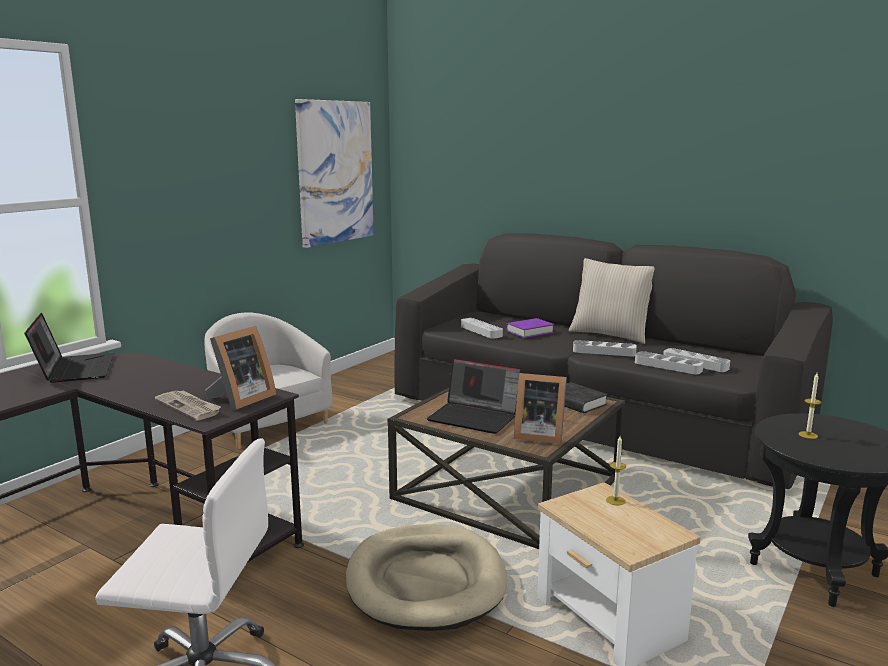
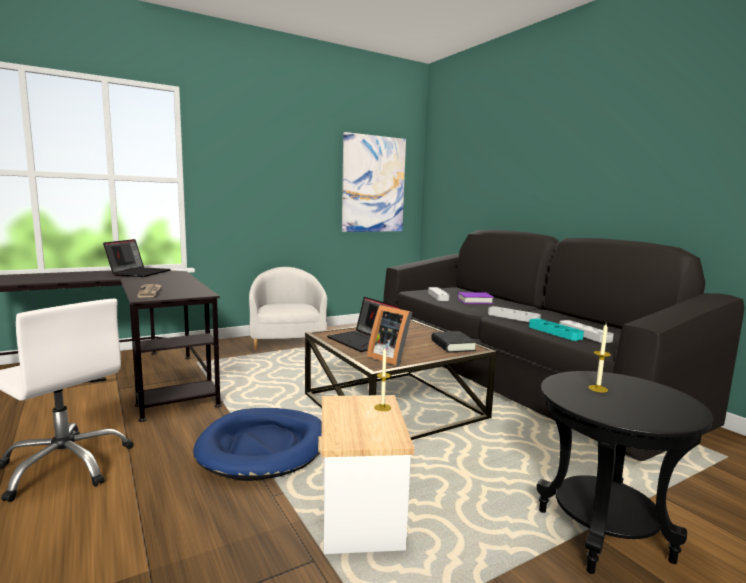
camera: 25 degrees right, 5 degrees down
(240, 400) = (182, 293): picture frame -> none
(426, 582) = (263, 447): beige dog bed -> blue dog bed
(610, 334) = (538, 310): beige pillow -> none
(668, 366) = (554, 332): grey tray -> turquoise tray

